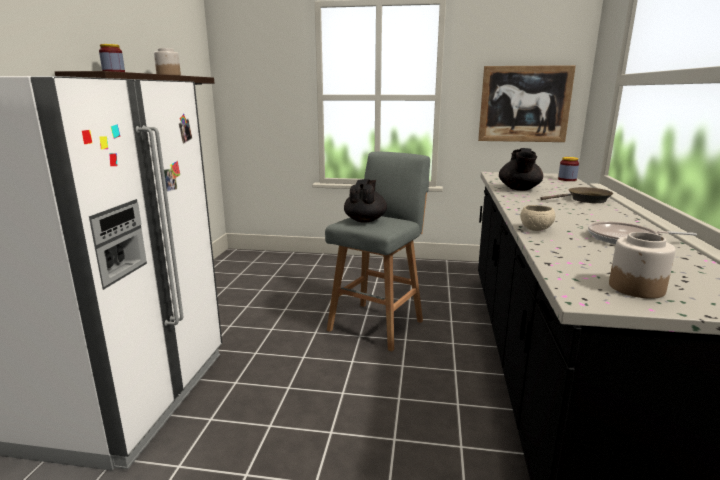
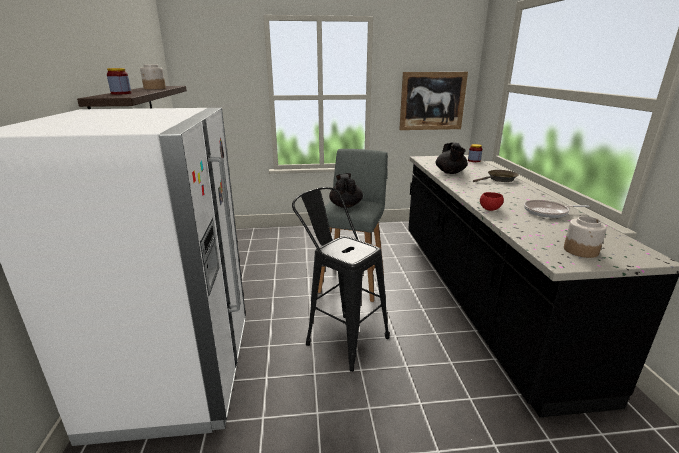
camera: 15 degrees left, 5 degrees up
(327, 387) = (341, 337): none -> black stool
(535, 229) = (490, 209): beige bowl -> red bowl

